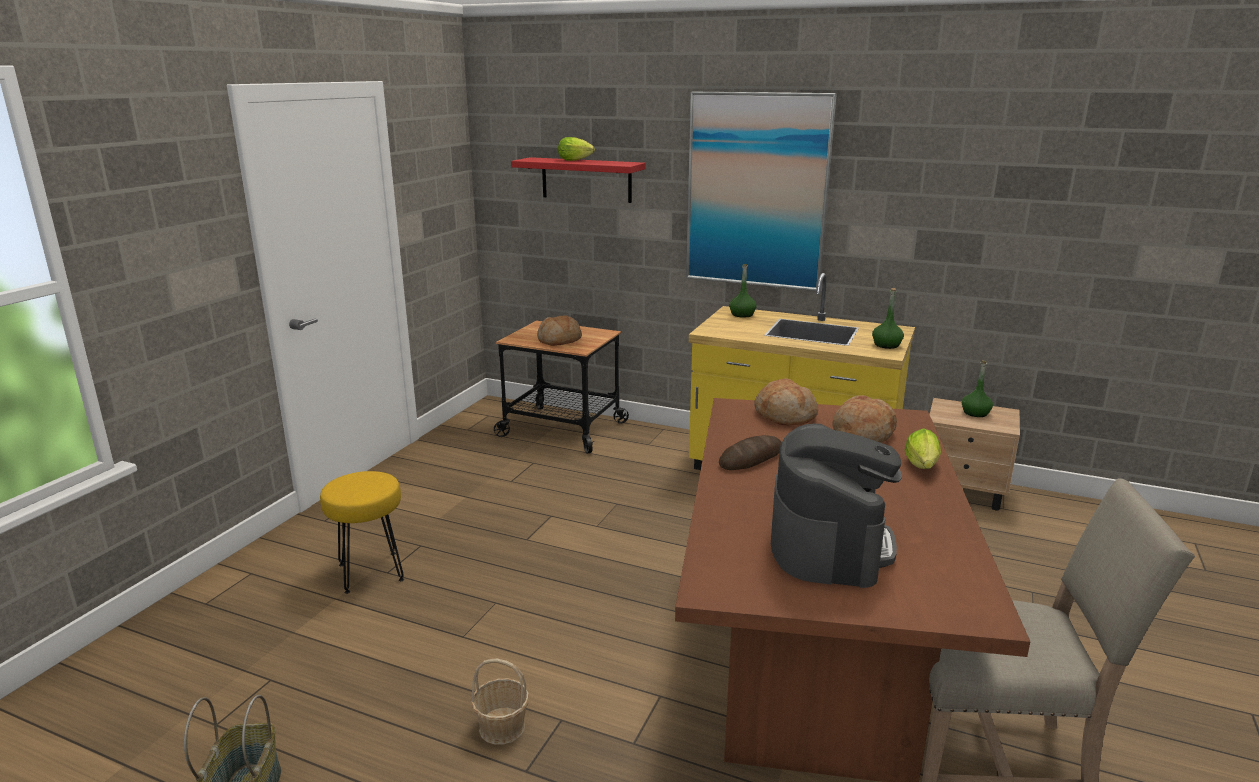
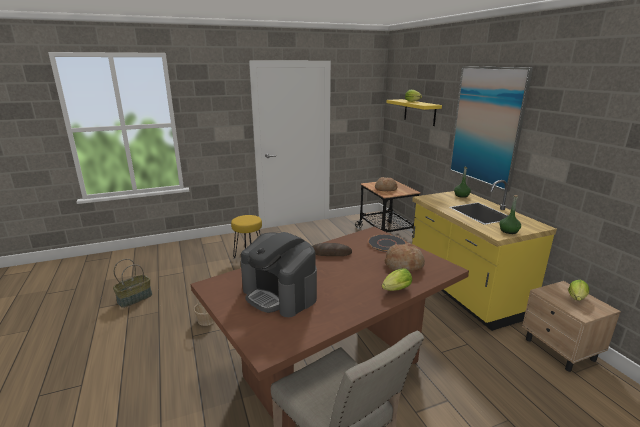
camera: 45 degrees right, 0 degrees up
(586, 180) = (419, 112): red shelf -> yellow shelf
(785, 415) = (387, 244): bread -> black plate
(829, 543) = (280, 294): coffee machine -> coffee machine turned 75 degrees clockwise
(975, 413) = (576, 299): green bottle -> lettuce

